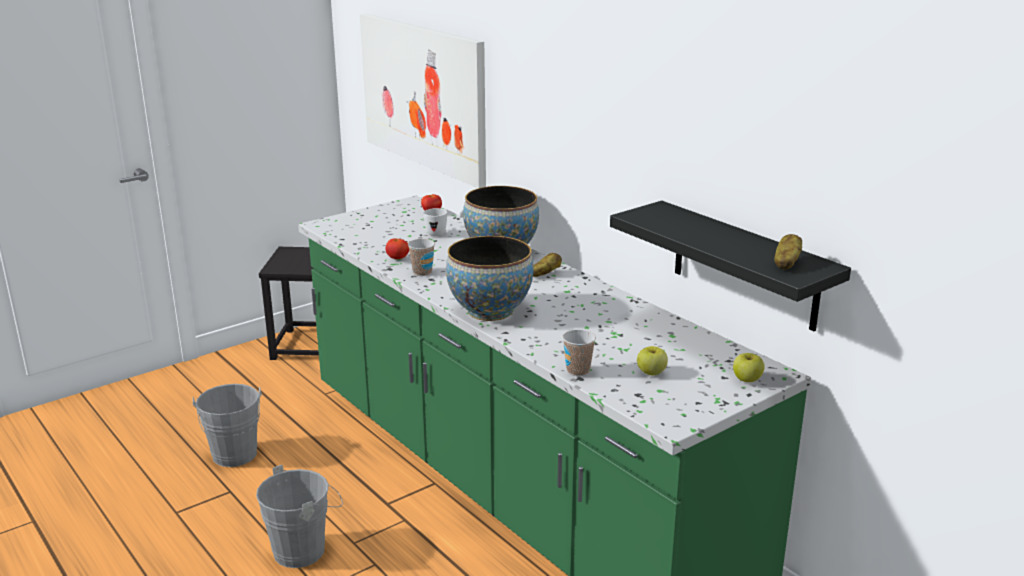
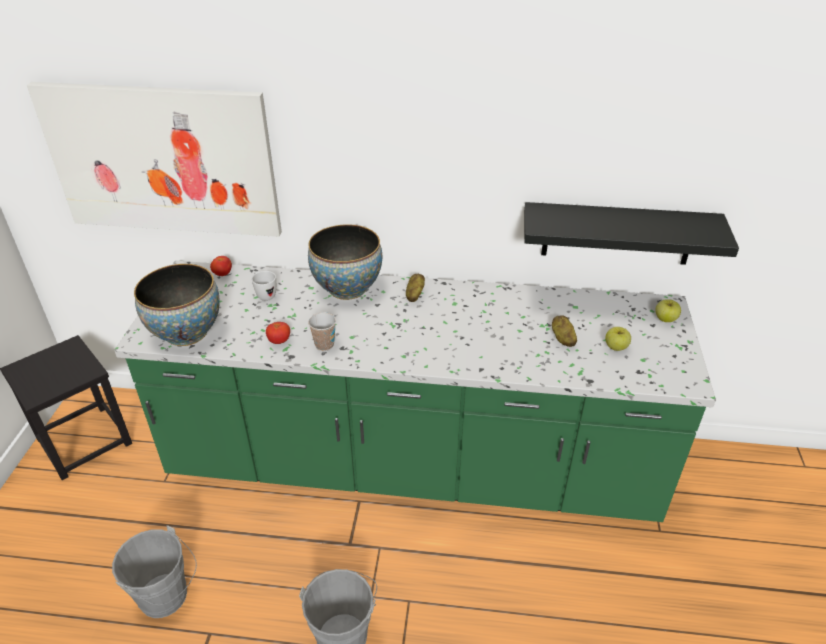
camera: 45 degrees left, 15 degrees up
(490, 311) = (438, 355): bowl -> bowl (186, 333)
(578, 371) = (578, 375): cup -> none
(786, 263) = (695, 228): potato -> potato (562, 338)

